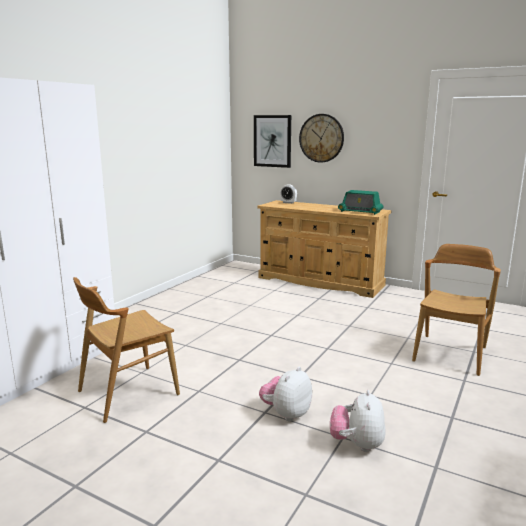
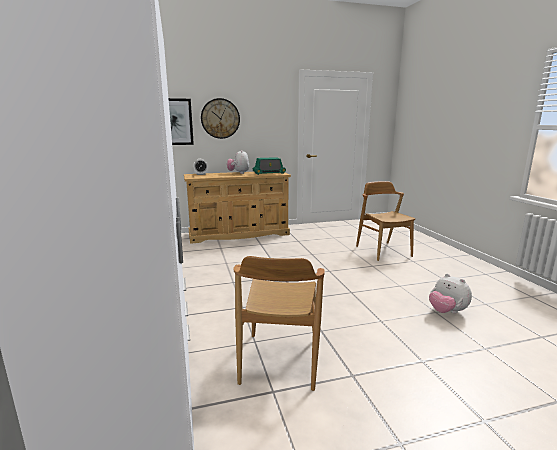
camera: 45 degrees left, 0 degrees up
(286, 414) = (391, 315): plush toy -> plush toy (238, 173)

